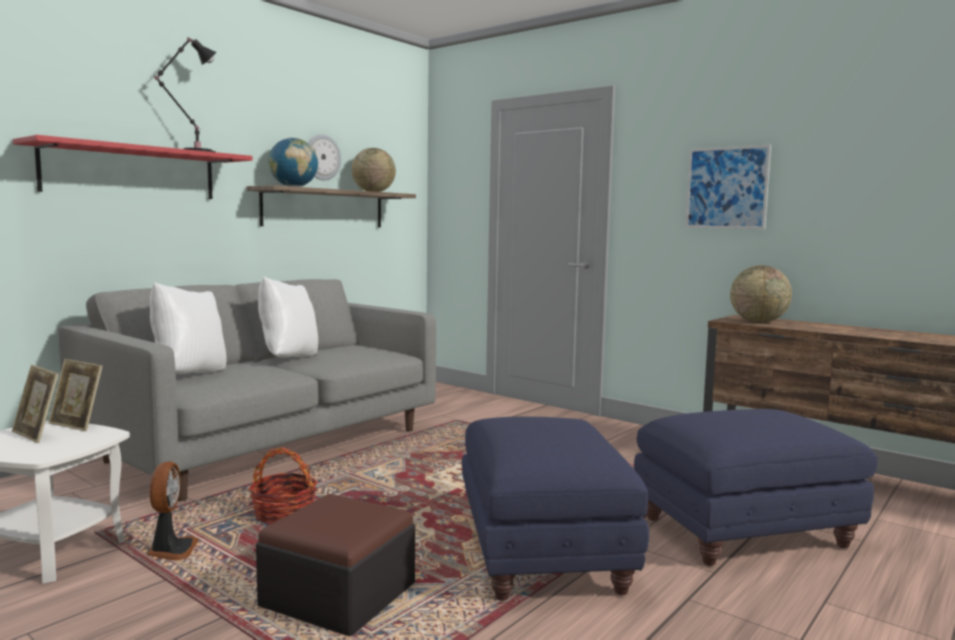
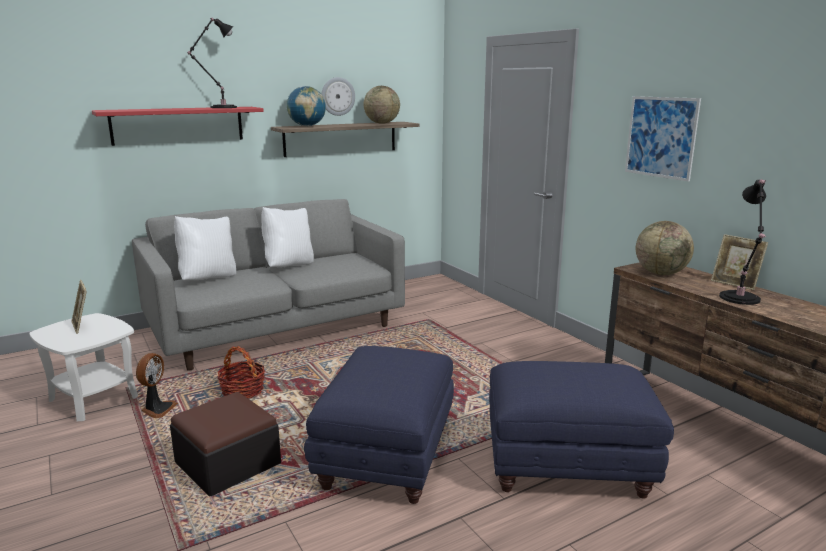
camera: 20 degrees right, 10 degrees up
(77, 425) = (110, 319): picture frame -> picture frame (735, 284)
(859, 332) = (739, 299): none -> black table lamp

